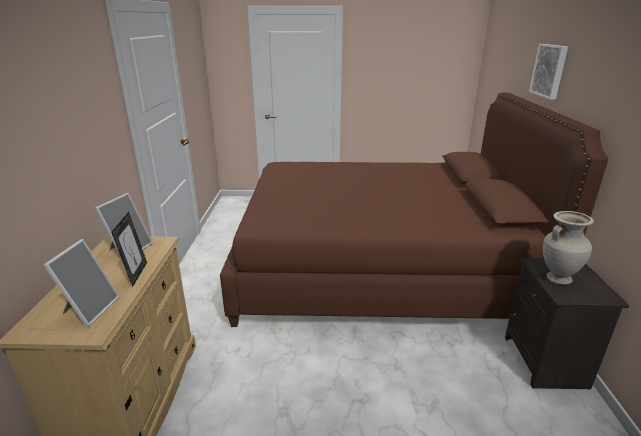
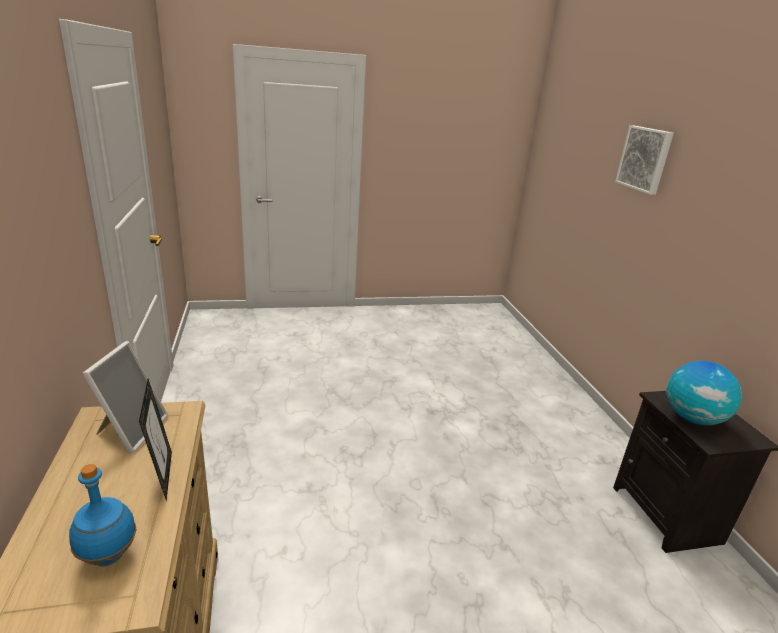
camera: 15 degrees left, 0 degrees up
(90, 309) = (108, 555): picture frame -> blue bottle
(377, 268) = (435, 405): brown bed -> none
(557, 279) = (692, 418): beige vase -> globe

